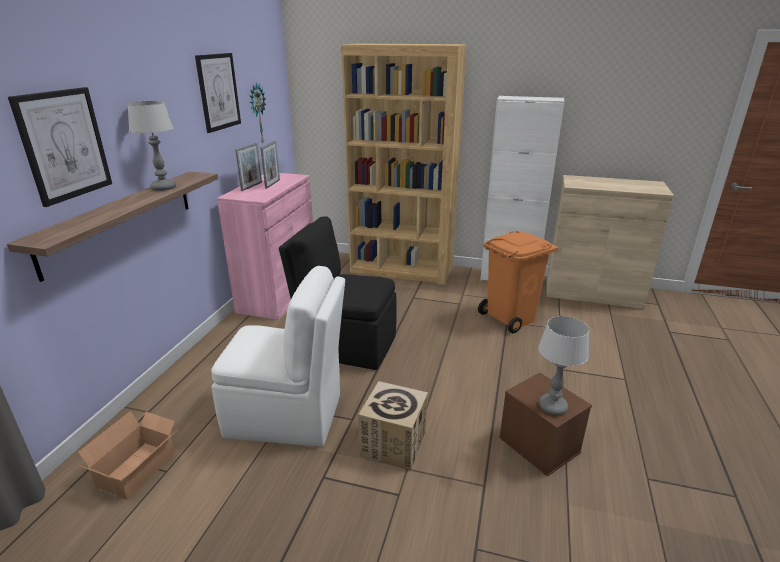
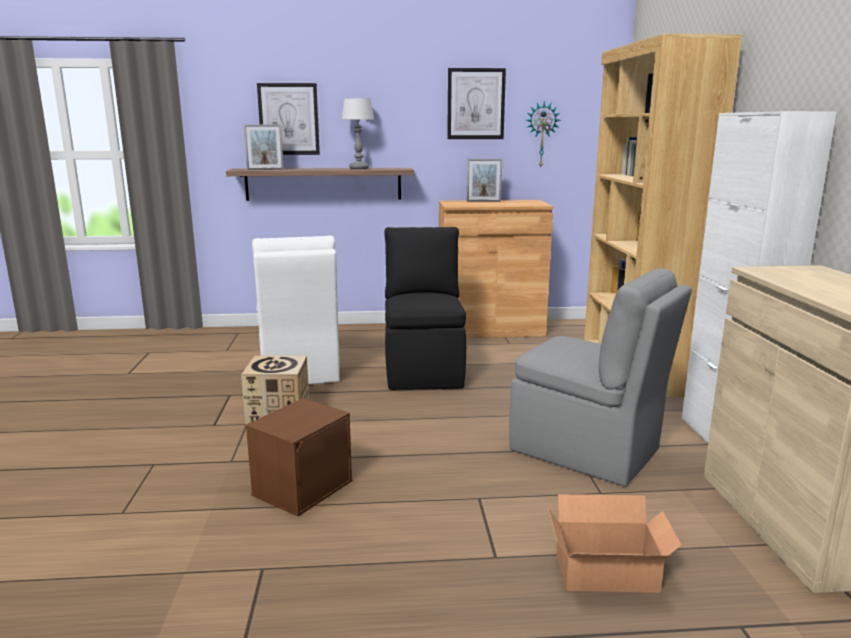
camera: 70 degrees right, 10 degrees down
(140, 469) = (227, 344): cardboard box -> cardboard box (609, 574)
(272, 184) = (501, 203): picture frame -> picture frame (265, 169)
(278, 294) = (490, 329): pink cabinet -> brown cabinet
(511, 318) = (588, 451): orange trash can -> grey chair
(552, 406) = (281, 420): table lamp -> none

